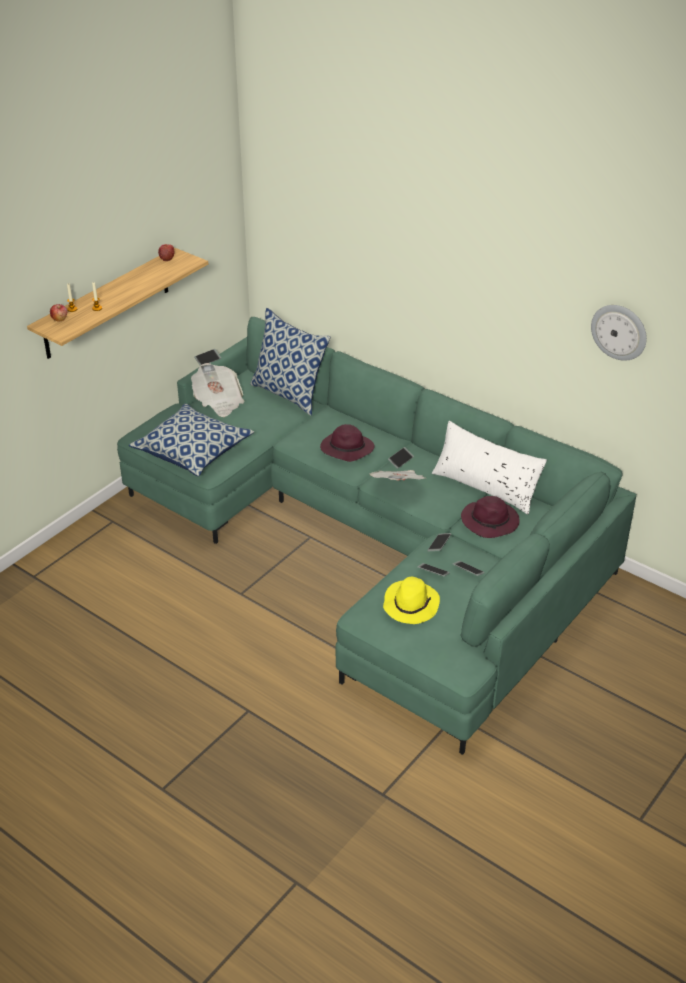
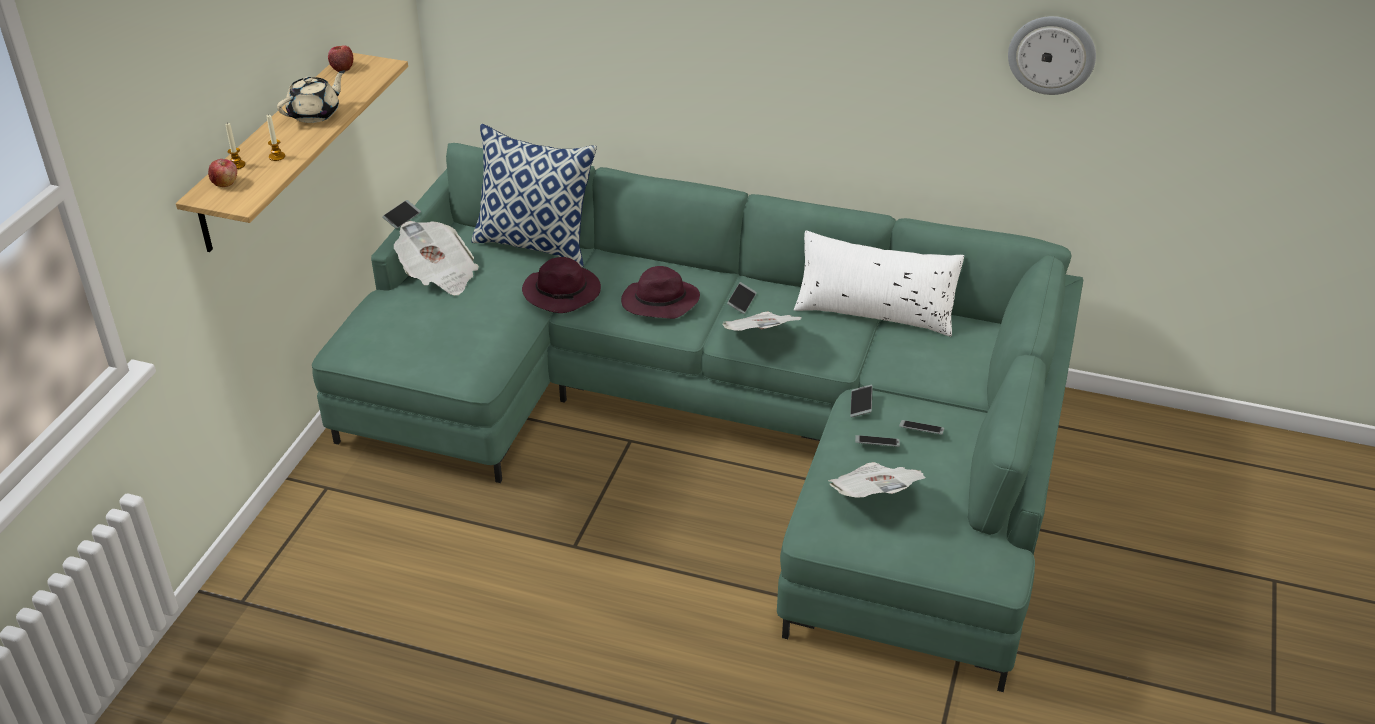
camera: 20 degrees left, 0 degrees up
(134, 285) = (315, 114): none -> beige teapot
(193, 452) = (439, 354): pillow -> none
(410, 604) = (873, 497): yellow hat -> newspaper
(490, 522) = (910, 357): purple hat -> purple hat (563, 293)

